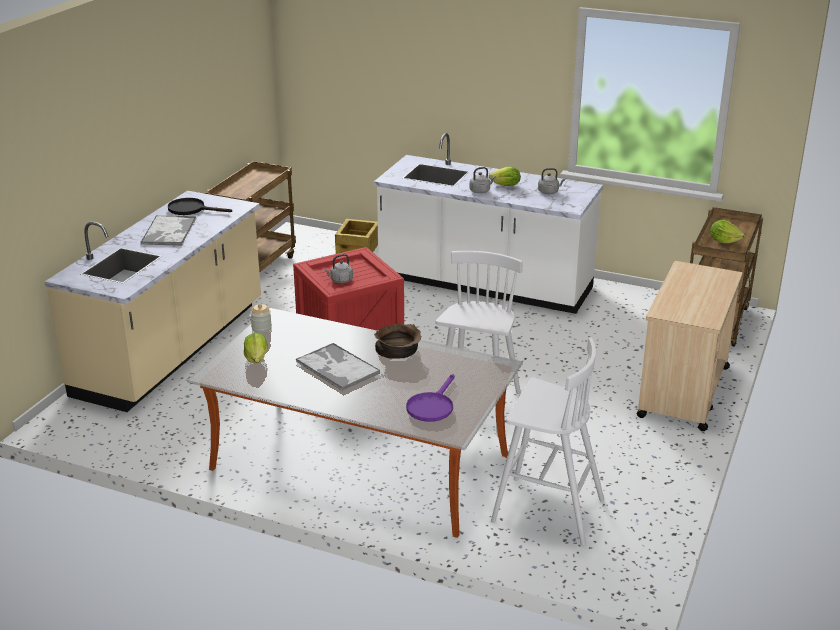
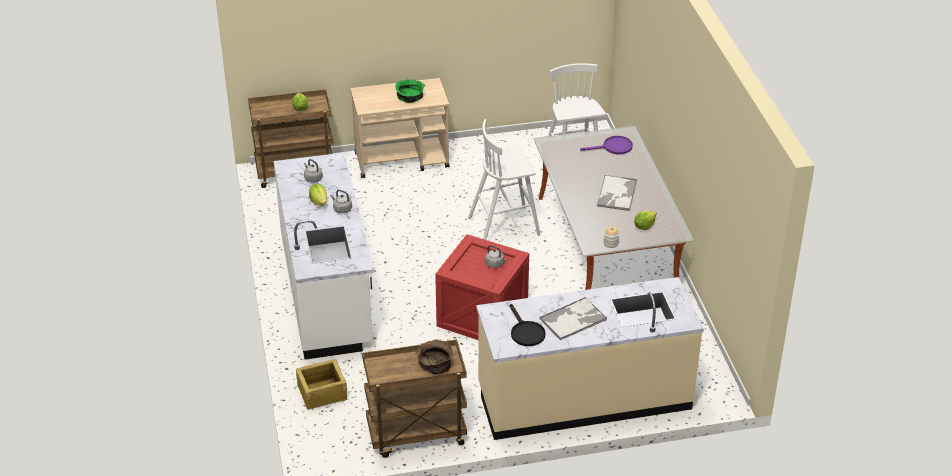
camera: 125 degrees left, 10 degrees up
(398, 351) = (574, 181): brown bowl -> brown bowl (434, 363)
(684, 298) = (410, 97): none -> green bowl

